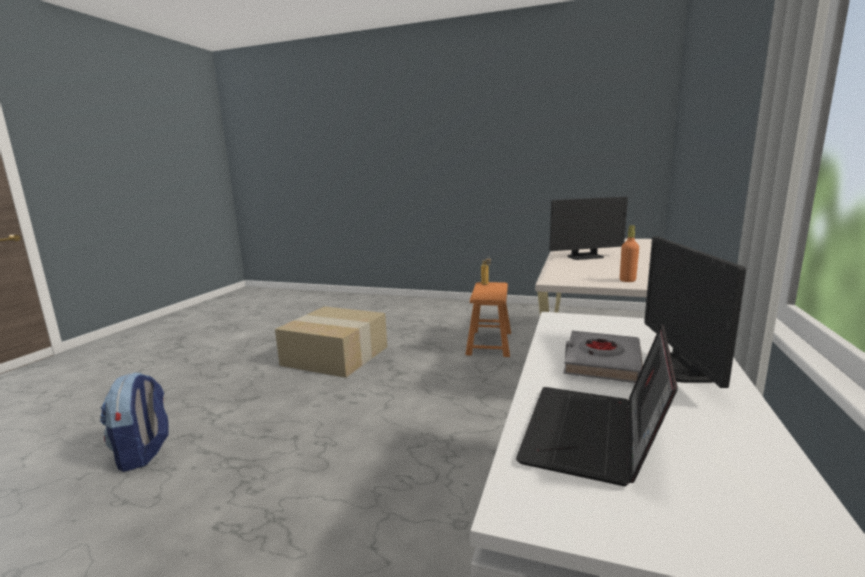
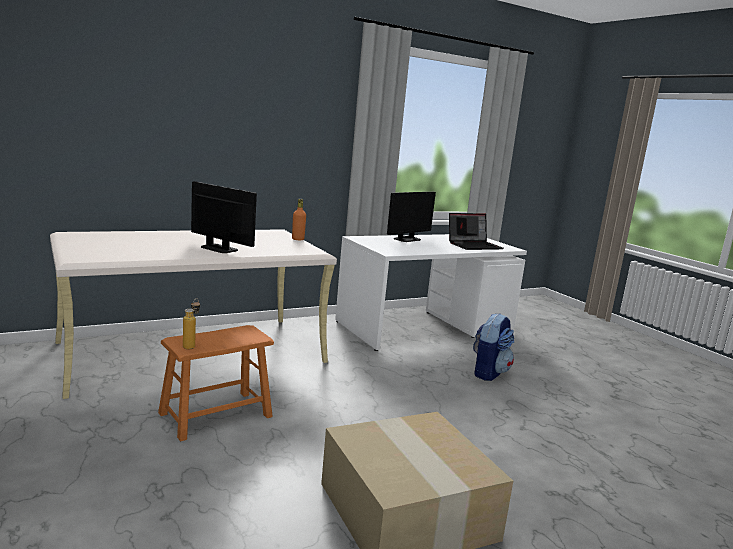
camera: 140 degrees left, 0 degrees up
(144, 453) = (666, 480): backpack -> backpack (488, 372)
(601, 362) = (426, 246): grey book -> none

